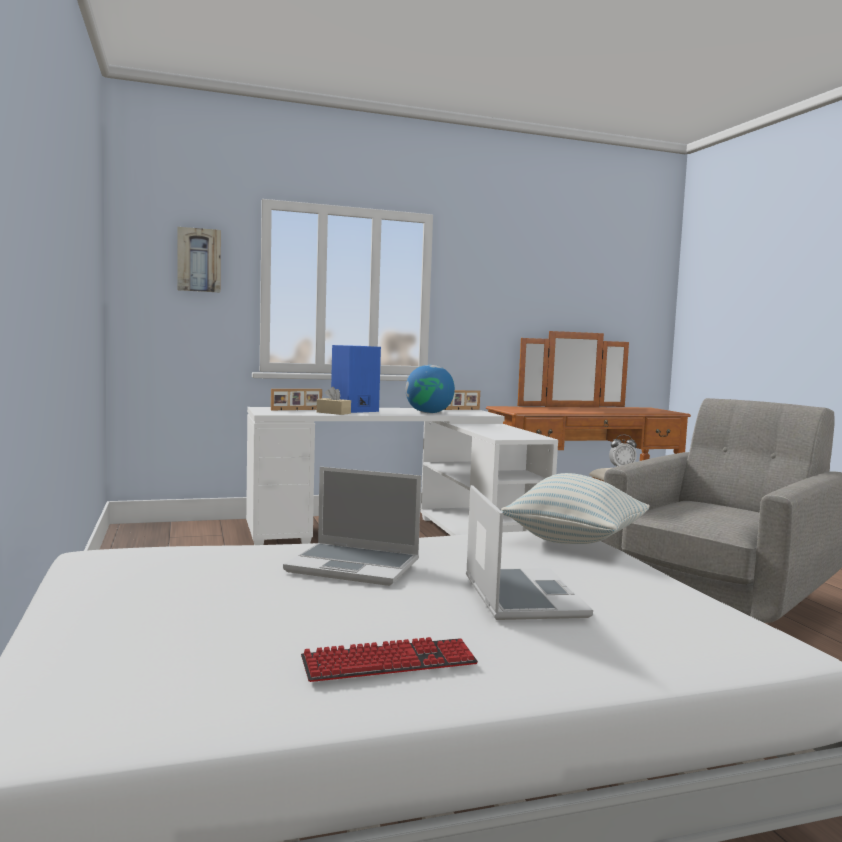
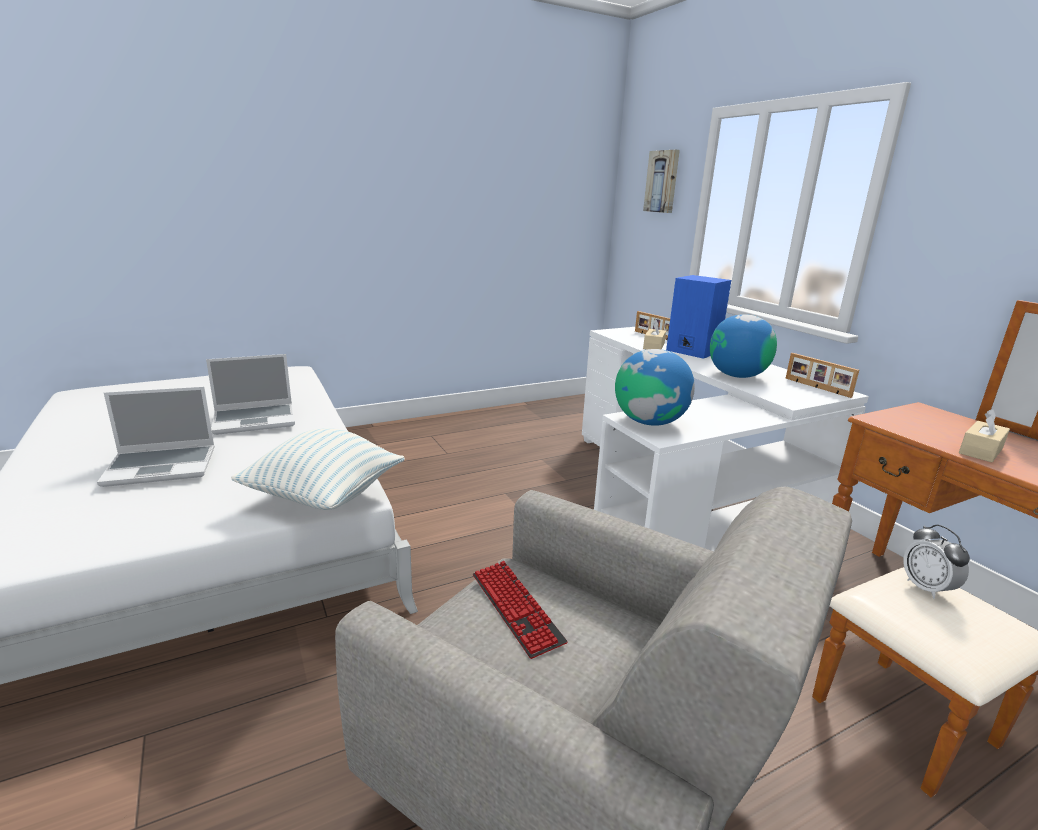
camera: 80 degrees right, 15 degrees up
(355, 566) = (256, 420): laptop -> laptop turned 120 degrees counterclockwise
(389, 663) = (84, 436): keyboard -> keyboard (516, 608)
(510, 436) = (649, 422): none -> globe
(563, 411) = (980, 451): none -> beige tissue box

